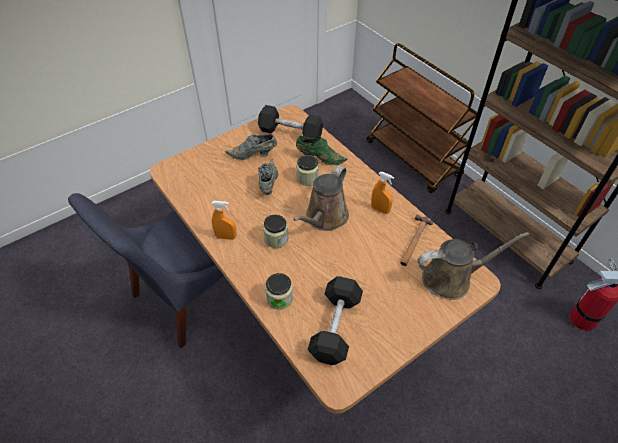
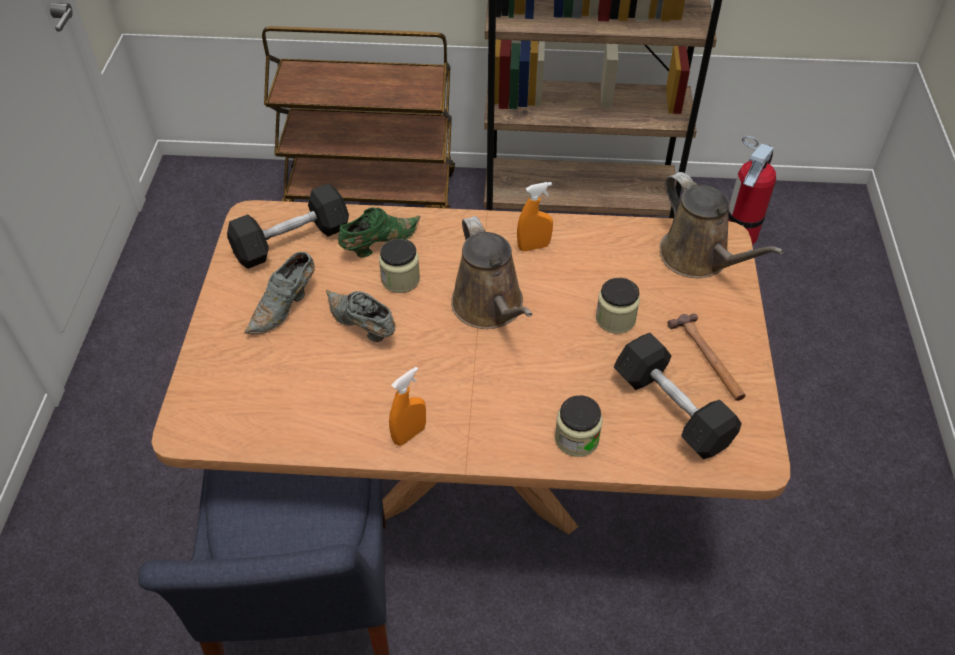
camera: 50 degrees left, 0 degrees up
(276, 239) = (473, 380): jar -> jar (615, 319)
(413, 241) = (614, 252): hammer -> hammer (708, 359)
(451, 279) = (698, 258): brown watering can -> brown watering can turned 120 degrees clockwise

